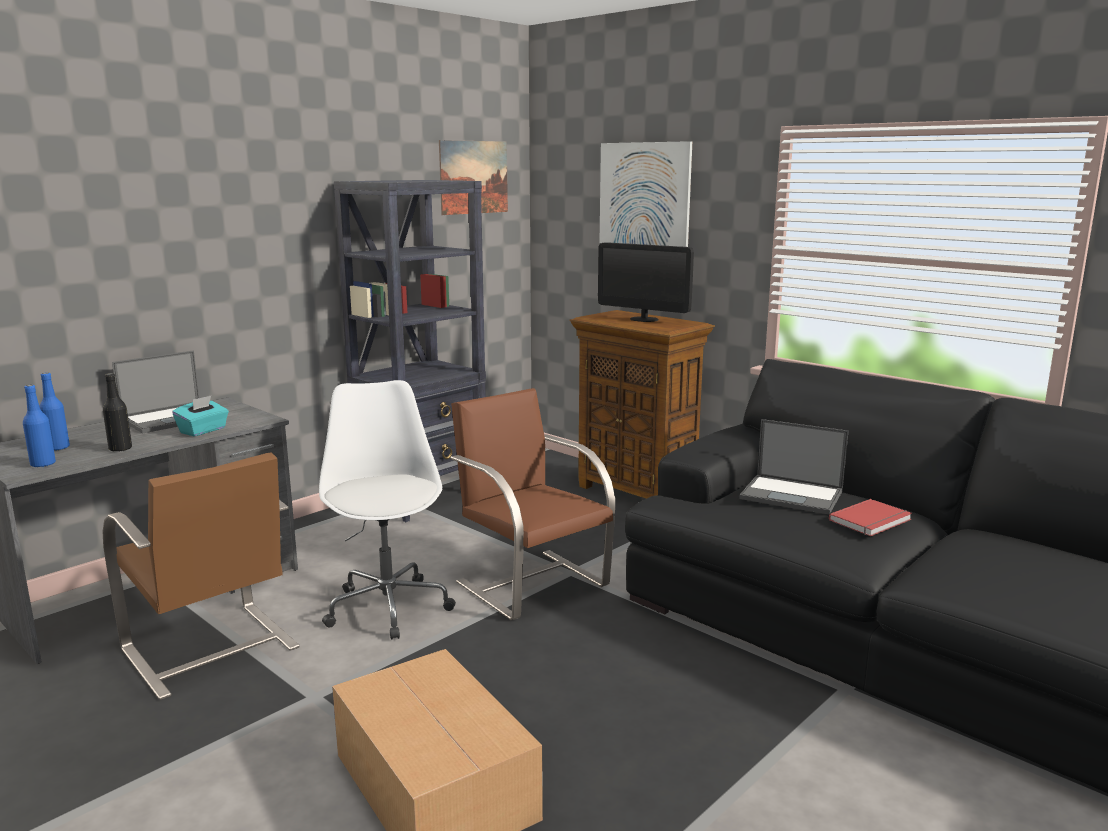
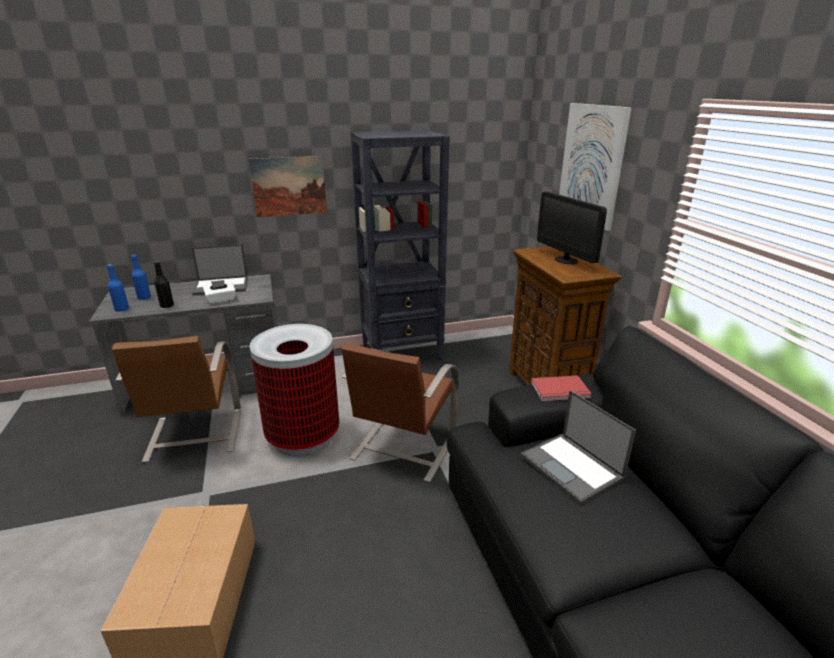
camera: 30 degrees right, 10 degrees up
(203, 430) = (221, 300): turquoise tissue box -> white tissue box
(388, 607) = (303, 437): white office chair -> trash can
(474, 177) = (474, 127): picture -> picture (289, 186)
(531, 583) = (402, 449): brown chair -> brown chair turned 150 degrees counterclockwise
(872, 521) = (615, 528): red book -> red book (561, 391)

